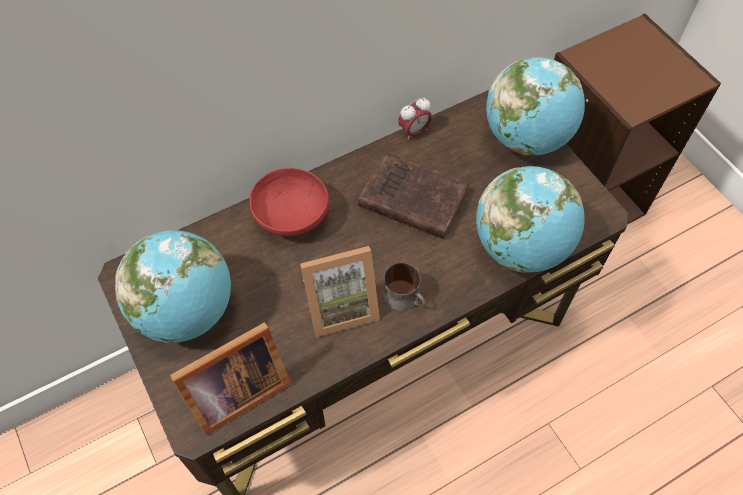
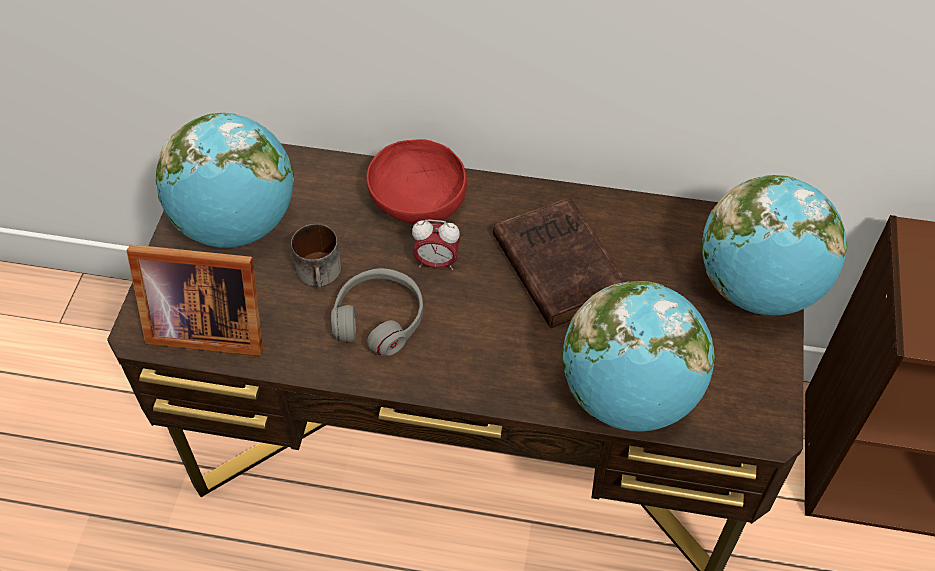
camera: 40 degrees right, 5 degrees down
(340, 305) = (379, 318): picture frame -> grey headphones
(405, 297) = (452, 357): mug -> mug (321, 273)
(414, 131) = (631, 200): alarm clock -> alarm clock (436, 262)

